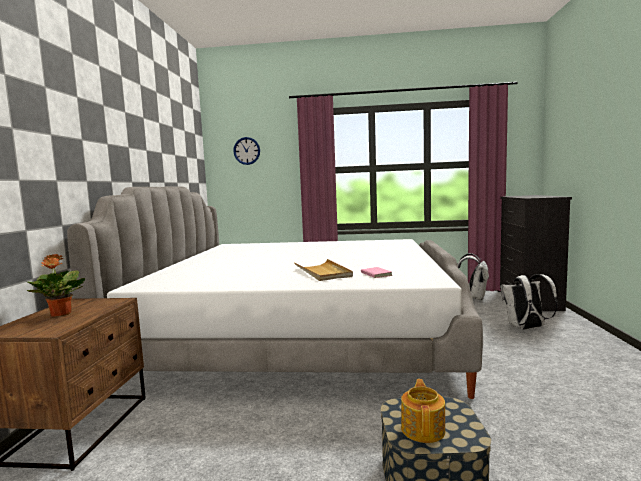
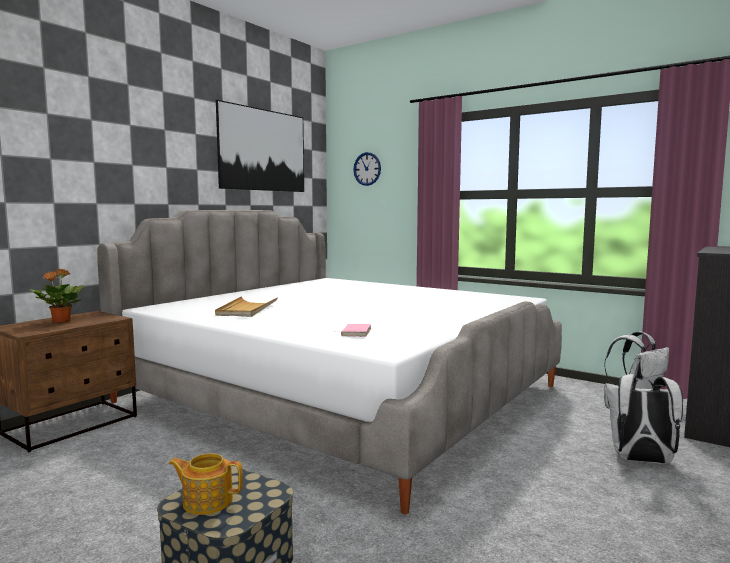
camera: 30 degrees right, 0 degrees up
(169, 131) = (263, 150): none -> picture
(323, 272) = (316, 321): beige tray -> beige tray (247, 309)
(423, 429) = (207, 501): teapot -> teapot turned 120 degrees counterclockwise

